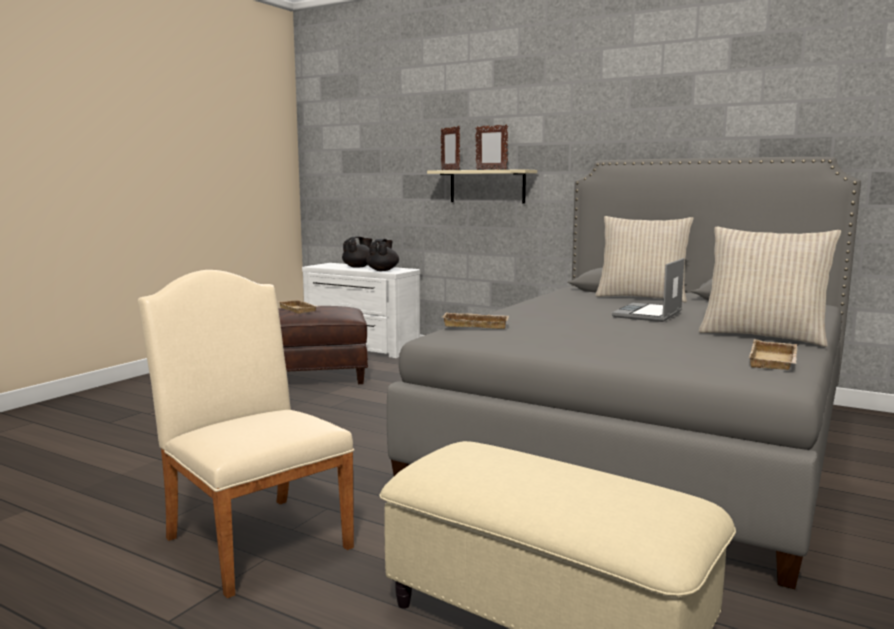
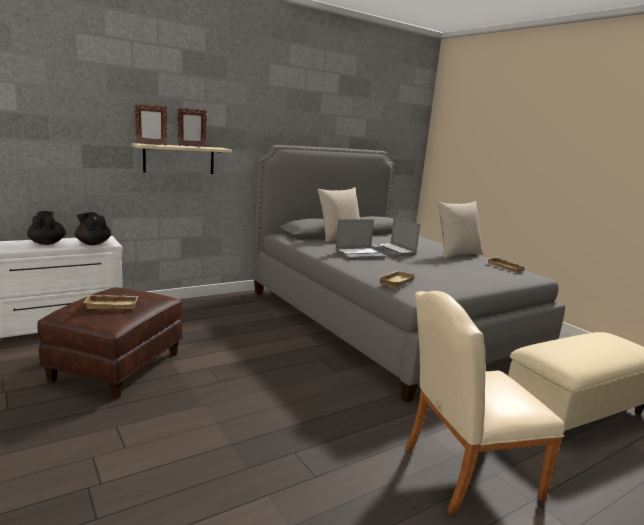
camera: 65 degrees left, 5 degrees up
(576, 308) = (360, 254): none -> laptop

